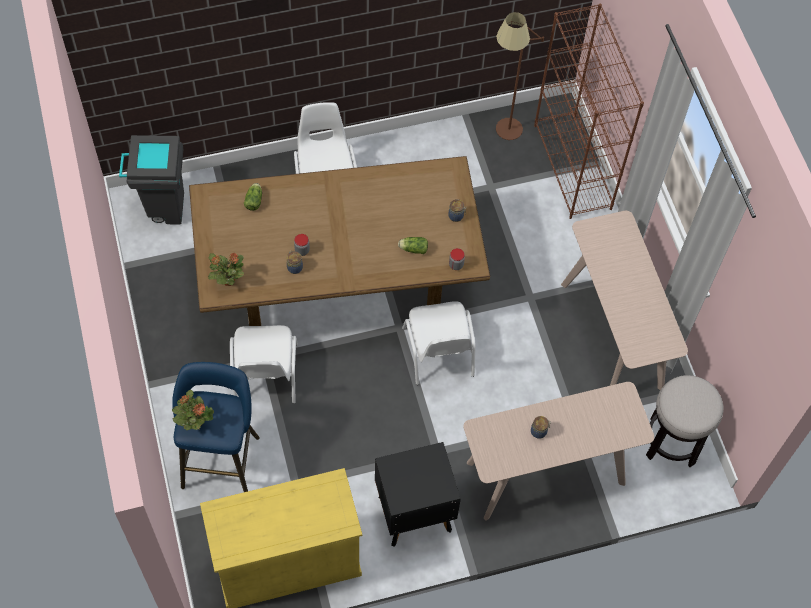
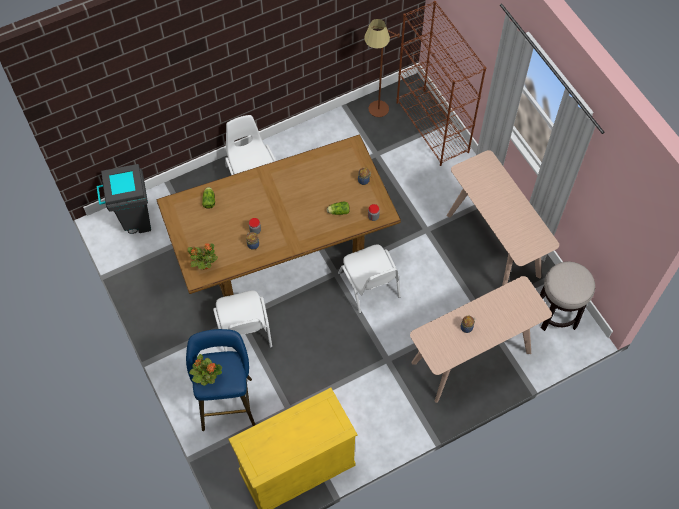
camera: 10 degrees left, 0 degrees up
(413, 512) = (381, 409): black nightstand -> none

